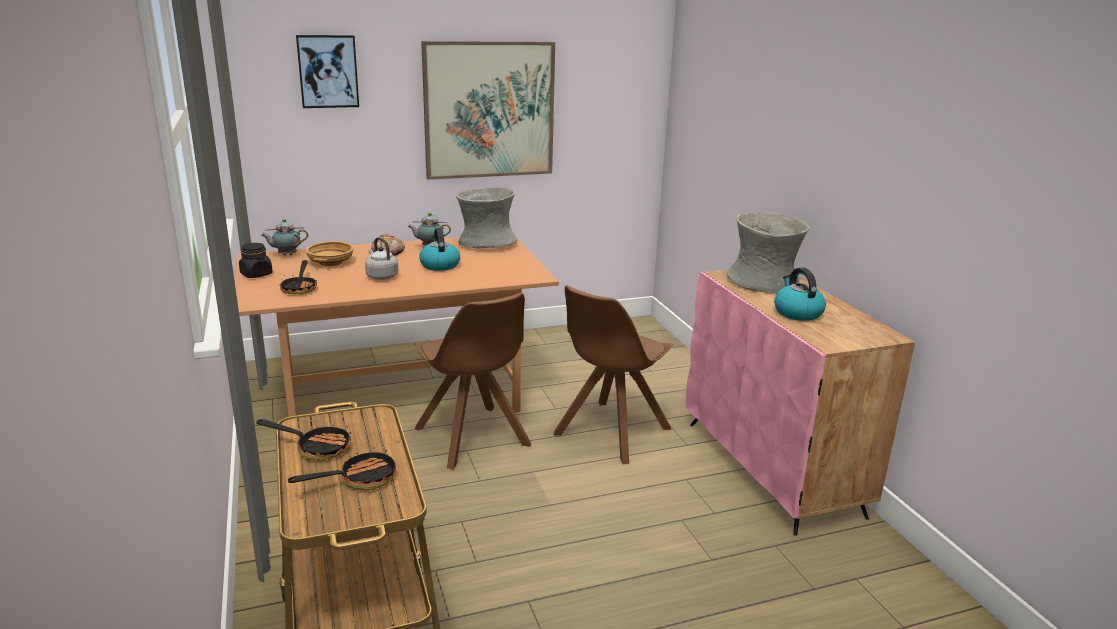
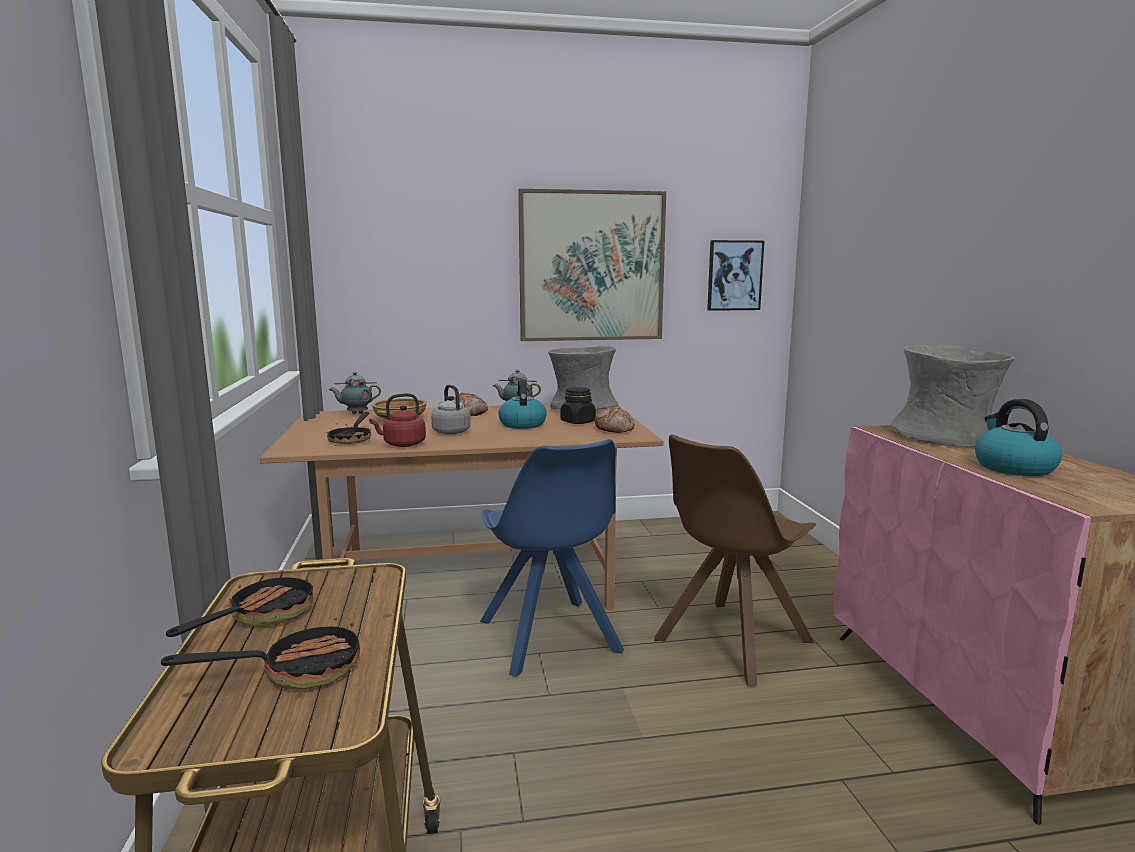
camera: 10 degrees right, 10 degrees down
(256, 274) = (312, 427): black jar -> black jar (578, 422)
(316, 448) = (262, 616): frying pan -> frying pan turned 90 degrees counterclockwise
(328, 71) = (417, 220): picture -> picture (734, 275)
(346, 293) = (402, 444): none -> red kettle
(473, 438) = (550, 638): brown chair -> blue chair
(518, 269) = (615, 429): none -> bread

